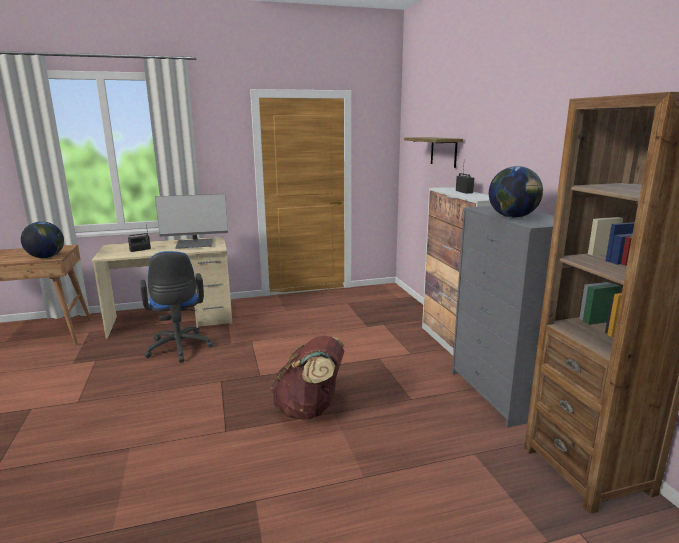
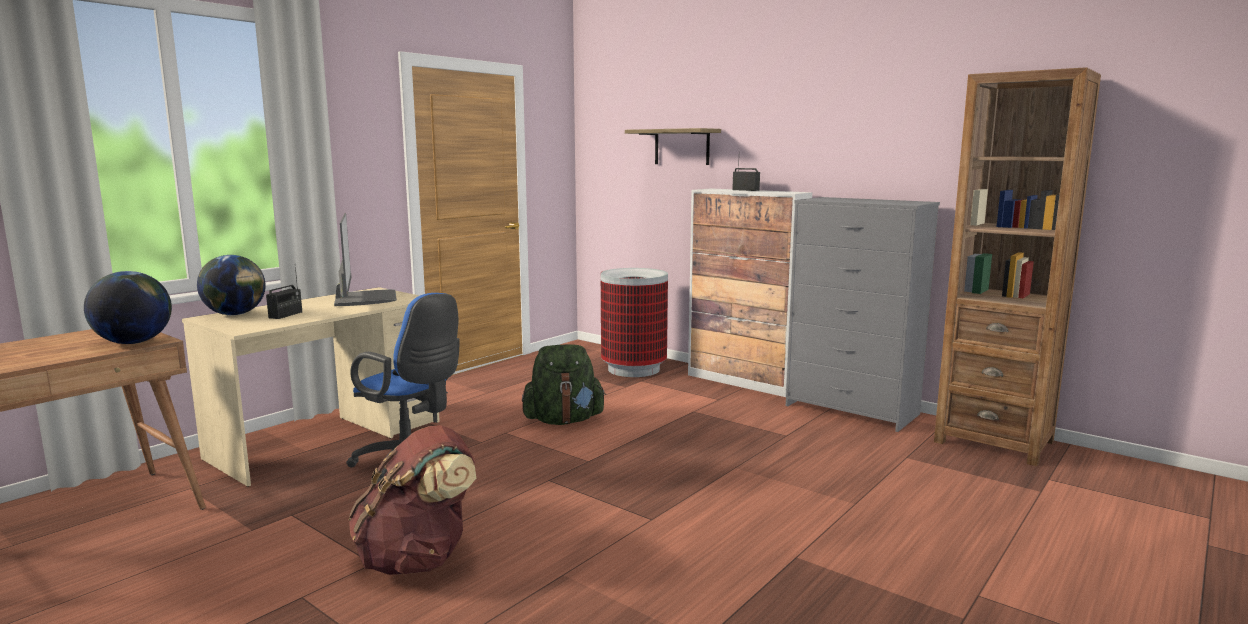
camera: 35 degrees left, 5 degrees down
(194, 244) = (363, 299): monitor -> monitor turned 60 degrees counterclockwise
(292, 342) = (564, 420): none -> green backpack
(310, 409) = (707, 472): brown backpack -> brown backpack (418, 559)
(393, 314) = (634, 369): none -> trash can
(513, 217) = (870, 202): globe -> globe (235, 314)

